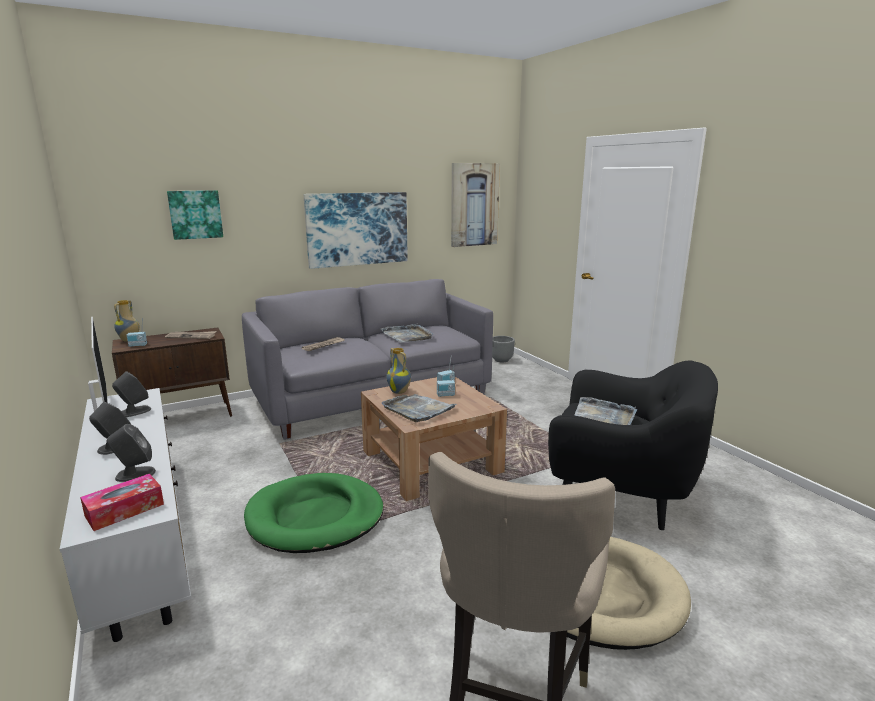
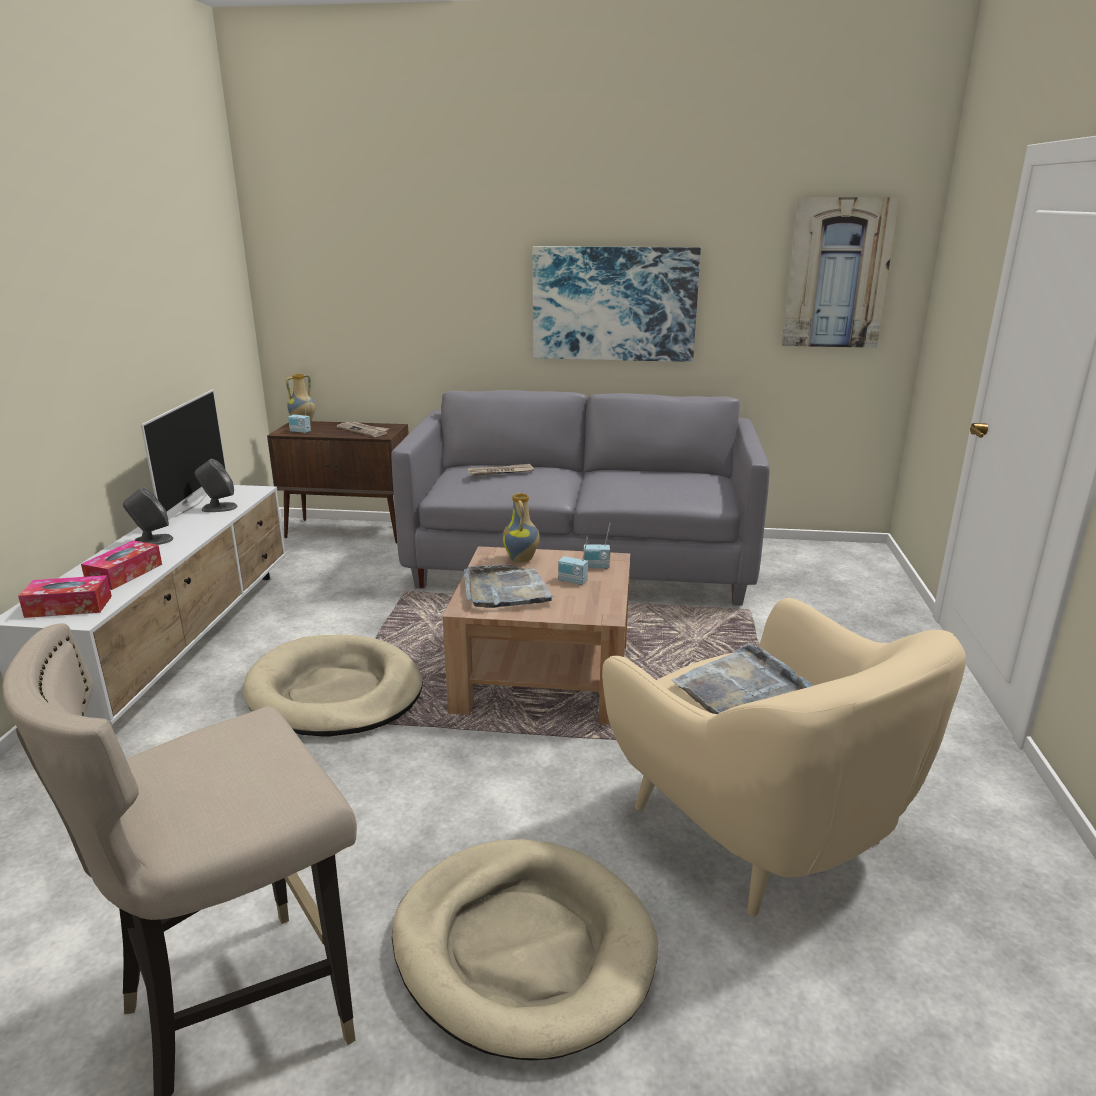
camera: 35 degrees right, 5 degrees up
(134, 474) = (125, 574): grey speaker -> tissue box
(195, 214) = (389, 270): picture -> none
(315, 517) = (335, 692): green dog bed -> beige dog bed
(407, 335) = (631, 480): grey tray -> none
(502, 360) = (850, 556): grey planter -> none
(620, 493) = (760, 829): black armchair -> beige armchair

